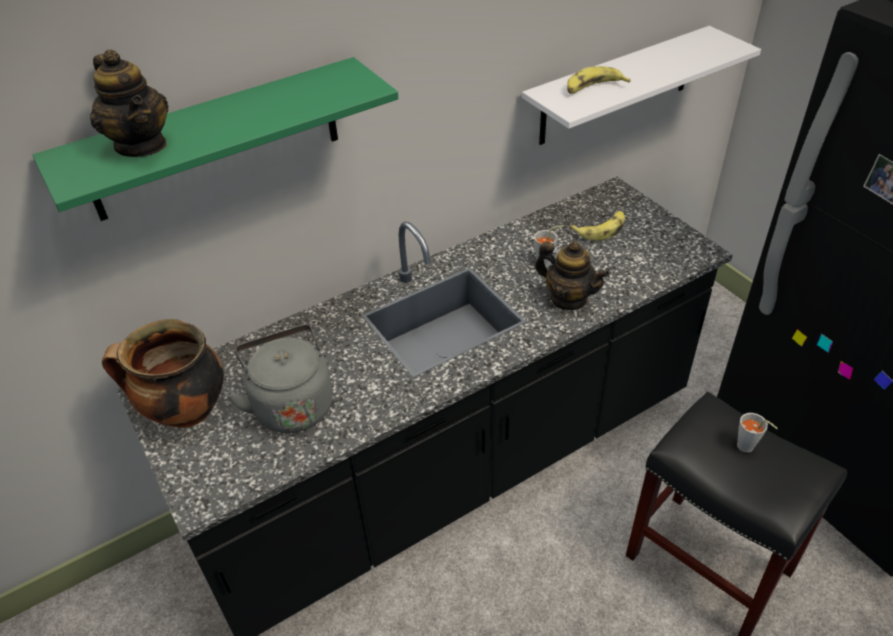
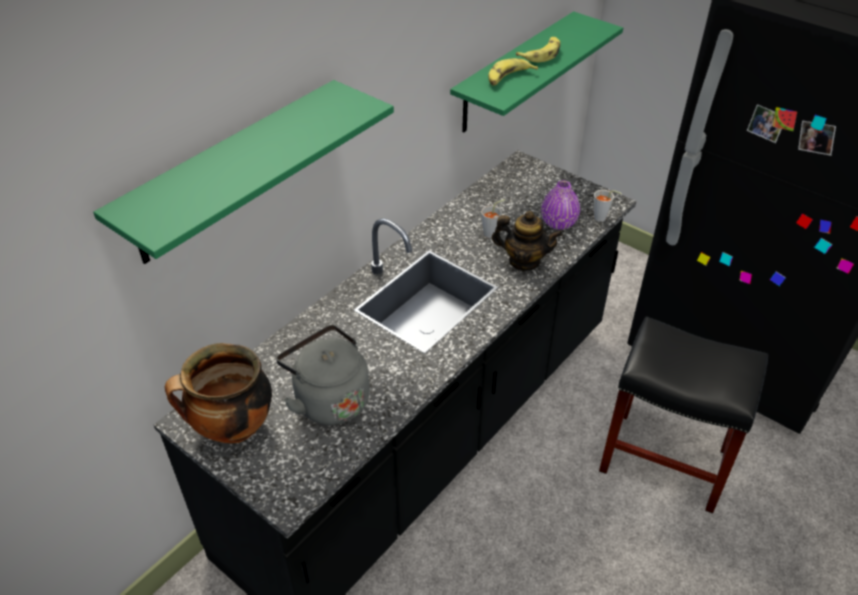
camera: 20 degrees left, 0 degrees up
(142, 145) = (196, 187): teapot -> none
(601, 229) = (524, 198): banana -> banana (541, 54)
(617, 86) = (514, 72): white shelf -> green shelf
(627, 264) = (558, 223): none -> purple vase
(748, 448) = (694, 354): grey cup -> grey cup (602, 218)

